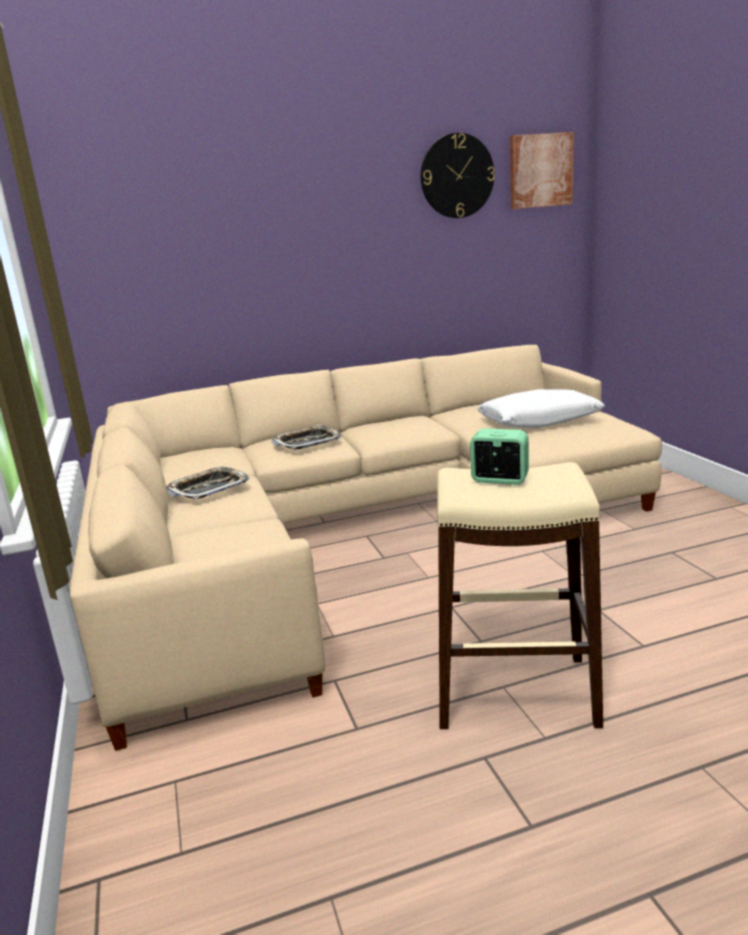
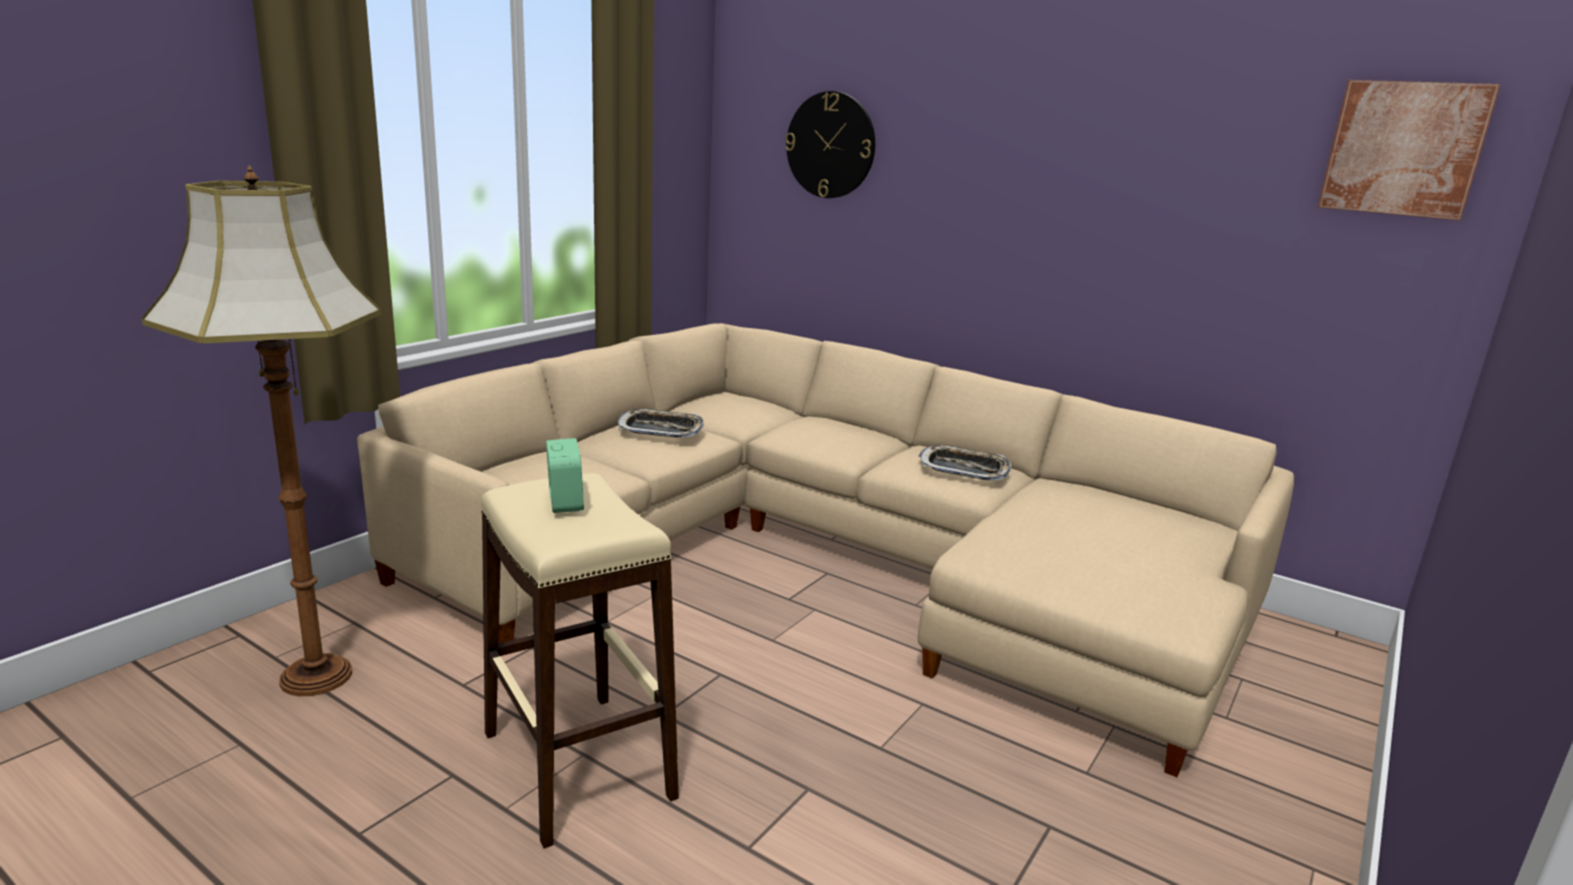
camera: 50 degrees right, 0 degrees up
(252, 825) = (313, 677): none -> floor lamp
(307, 442) = (833, 436): tray -> tray (963, 469)
(457, 176) = (1224, 137): wall clock -> wall clock (830, 145)
(539, 420) = (1098, 543): white pillow -> none

